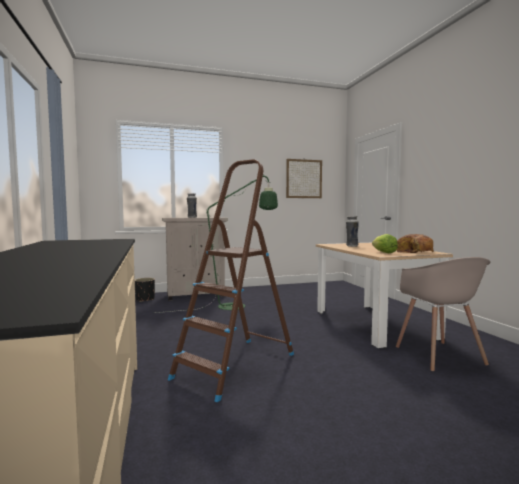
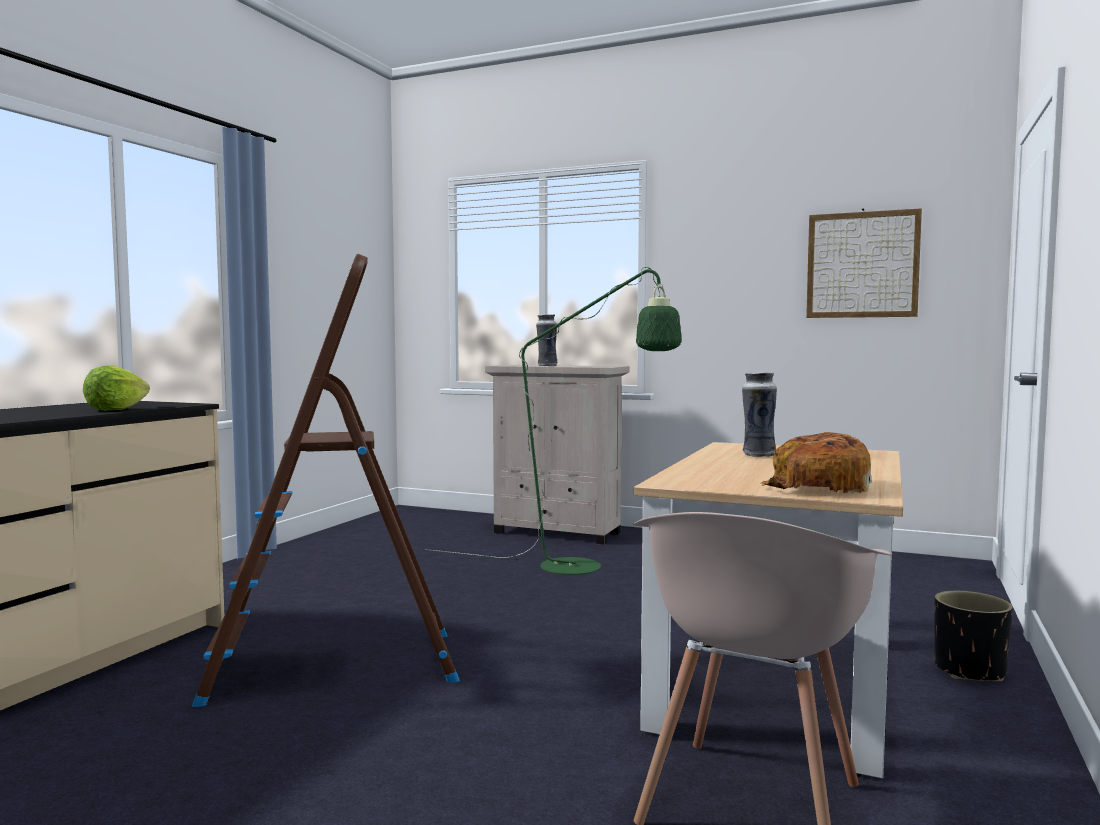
camera: 40 degrees right, 0 degrees up
(145, 299) = (465, 524): black planter -> black planter (969, 671)
(384, 252) = (720, 478): lettuce -> lettuce (116, 409)

